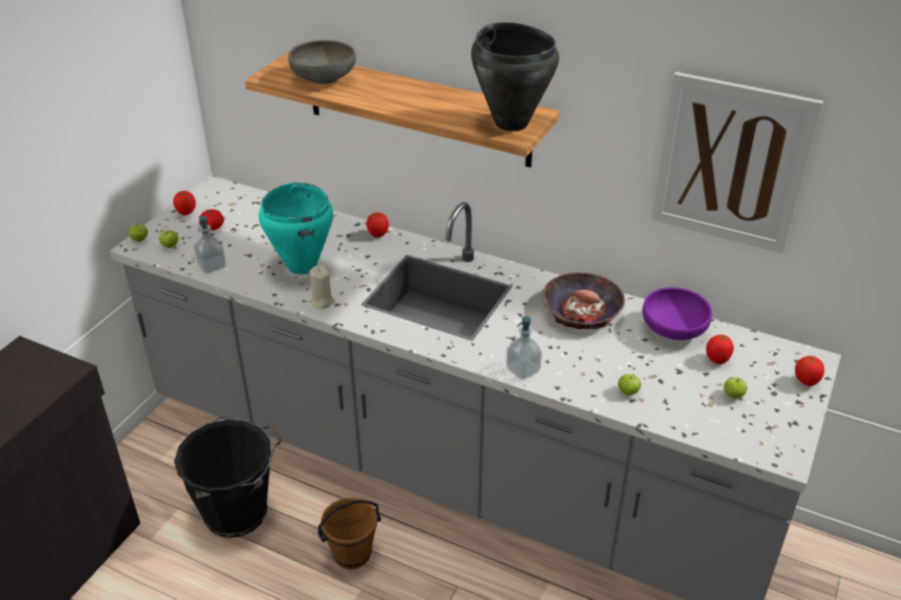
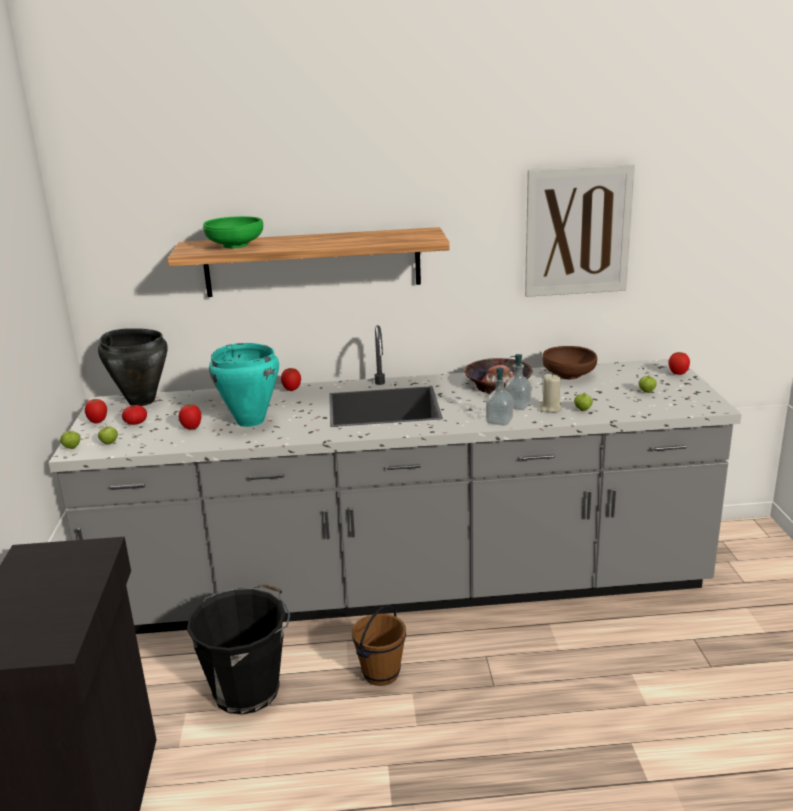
camera: 30 degrees left, 15 degrees down
(212, 266) = (167, 443): soap dispenser -> soap dispenser (517, 406)
(321, 301) = (295, 434): beige candle -> beige candle (550, 408)
(323, 78) = (235, 245): grey bowl -> green bowl
(511, 123) = (418, 235): black cooking pot -> black cooking pot (141, 401)
(673, 329) = (568, 375): purple bowl -> brown bowl
(717, 360) = (615, 380): tomato -> tomato (192, 428)

